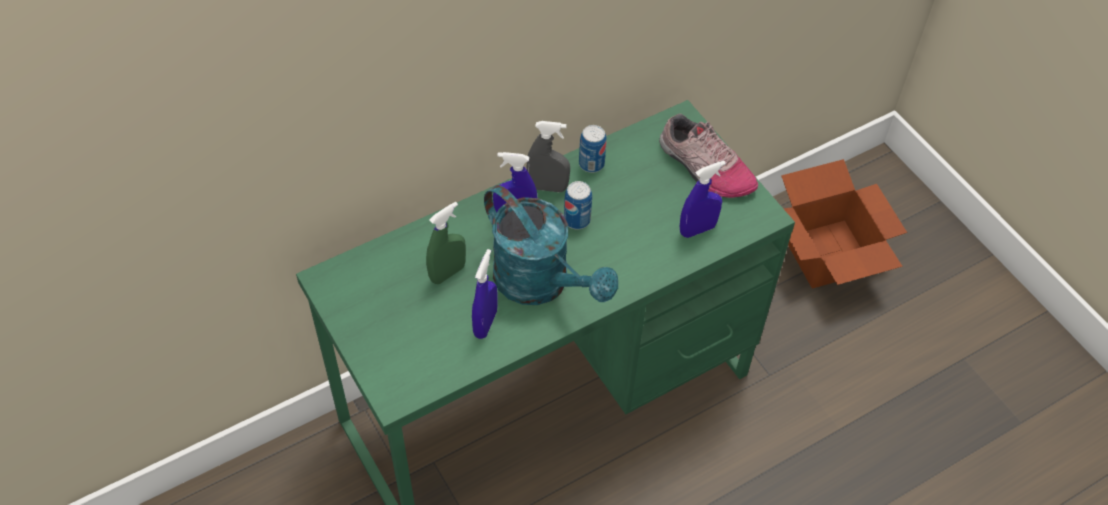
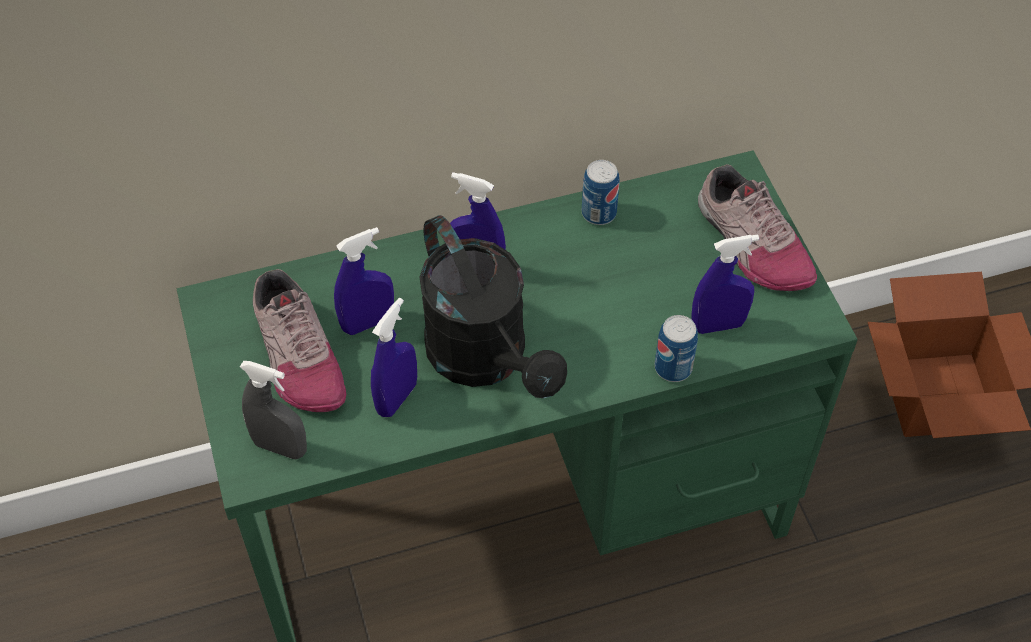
camera: 15 degrees right, 0 degrees up
(403, 306) = (297, 355): none -> shoe
(447, 273) = (368, 323): green spray bottle -> blue spray bottle
(541, 284) = (486, 359): turquoise watering can -> black watering can
(547, 187) = (532, 234): grey spray bottle -> grey spray bottle (280, 447)
(577, 220) = (558, 283): can -> can (673, 368)

